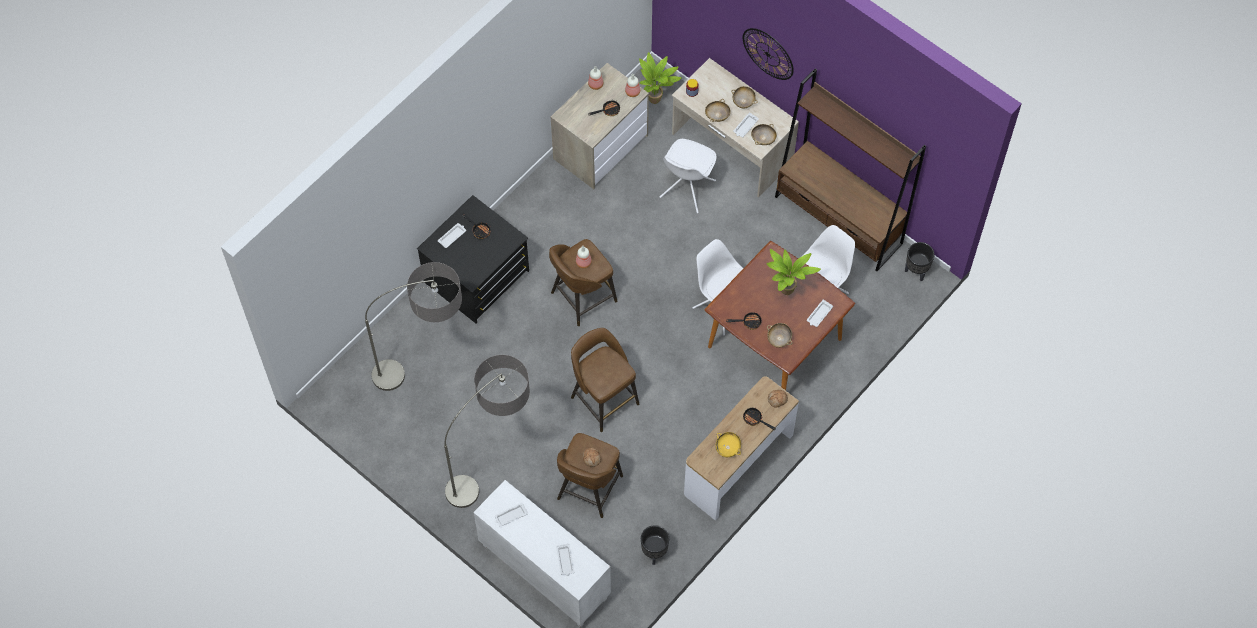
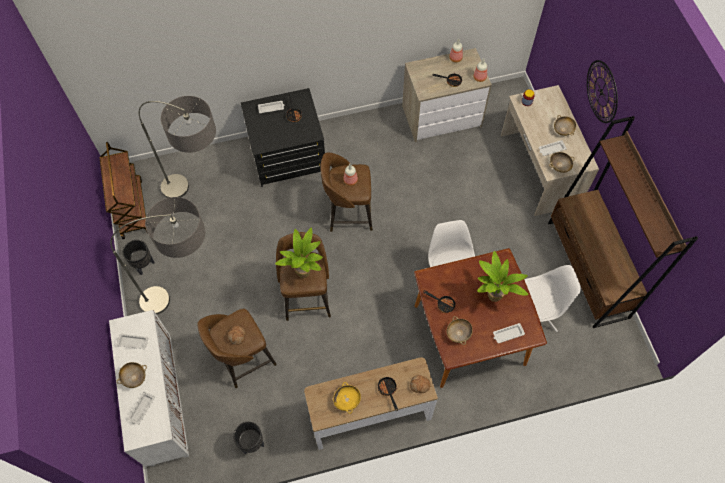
camera: 35 degrees right, 0 degrees up
(361, 422) = (131, 208): none -> brown cart
(656, 99) = (506, 106): potted plant -> potted plant (305, 274)
(687, 190) = (483, 180): white chair -> none
(717, 115) = (534, 129): beige bowl -> beige bowl (134, 377)
(916, 271) = (627, 347): black planter -> black planter (144, 265)

